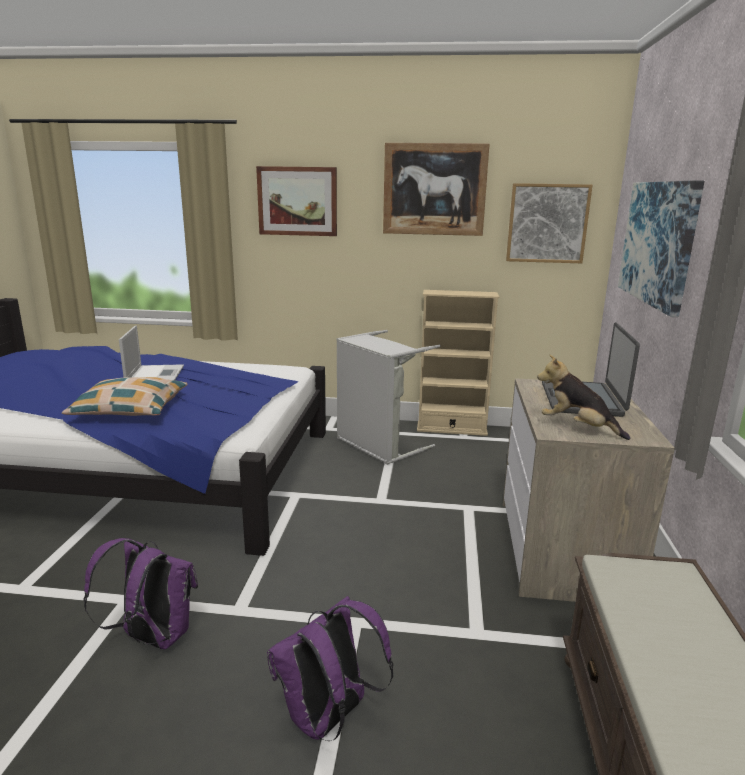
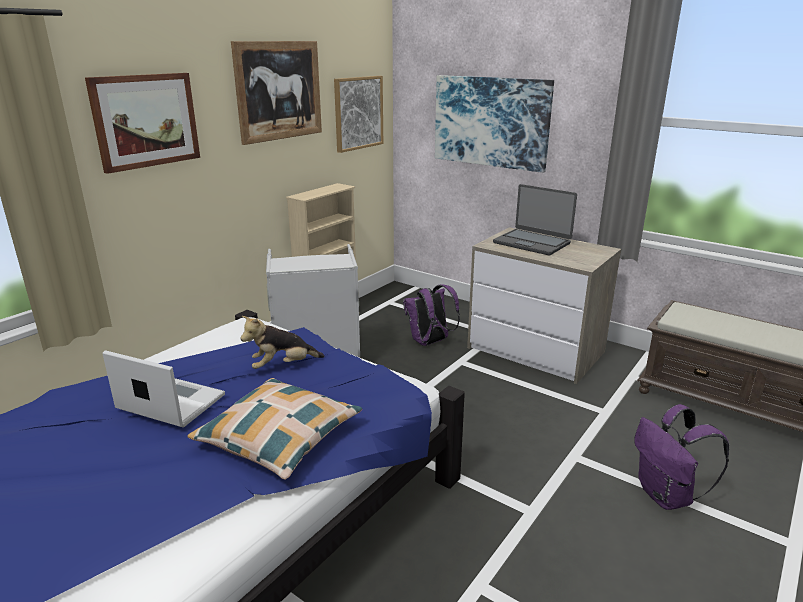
camera: 60 degrees left, 5 degrees up
(152, 637) = (547, 574): purple backpack -> purple backpack (430, 342)
(577, 428) = (580, 258): plush toy -> plush toy (282, 366)

